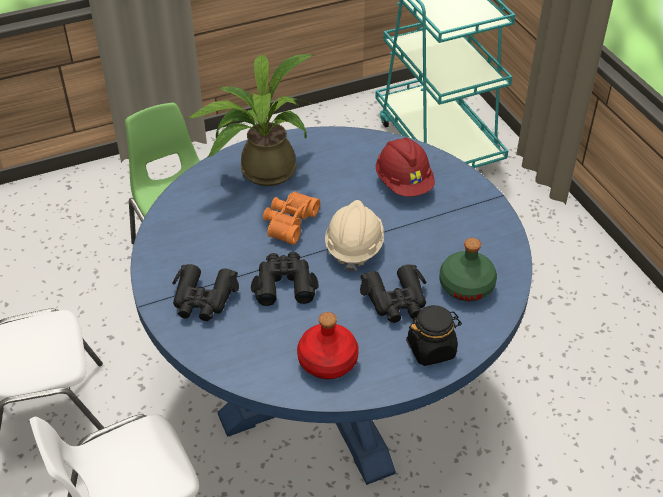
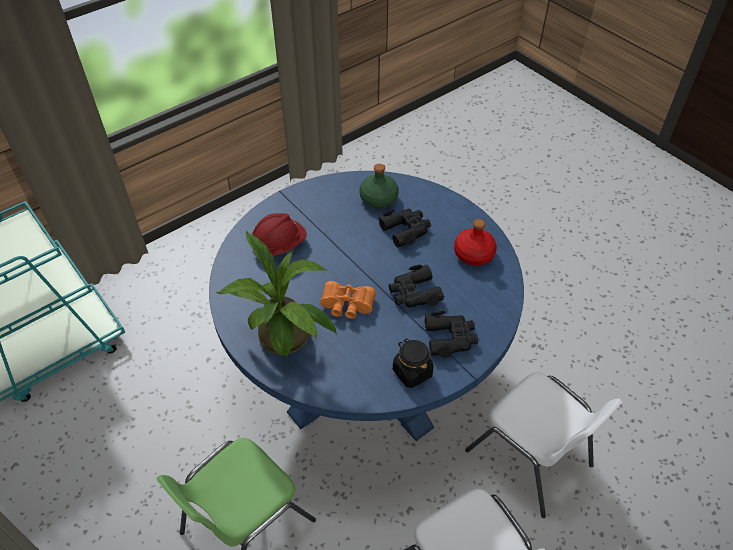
camera: 105 degrees left, 5 degrees up
(354, 247) = (361, 261): beige hard hat -> none
(431, 349) = (440, 207): black jar -> black jar (412, 372)

